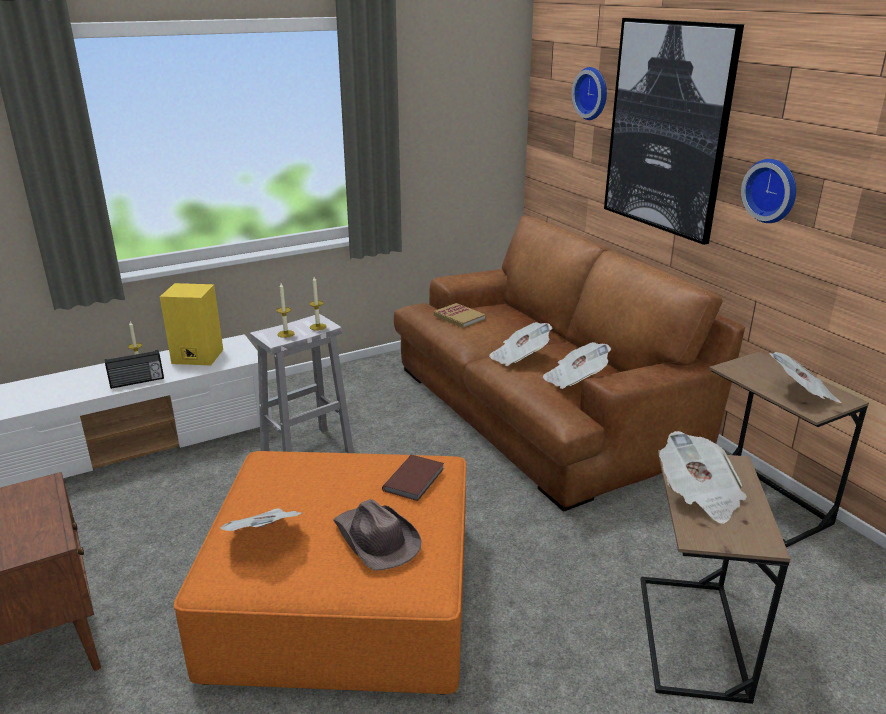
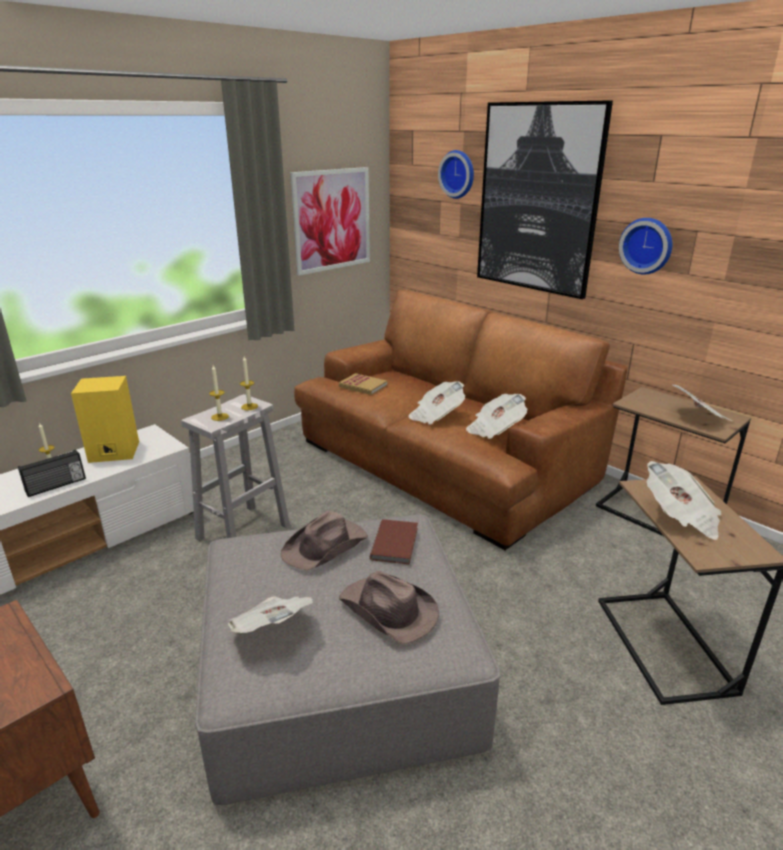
camera: 15 degrees left, 0 degrees up
(342, 599) = (338, 675): orange ottoman -> grey ottoman
(347, 472) = (326, 546): none -> brown hat
(456, 136) = (332, 220): none -> picture

